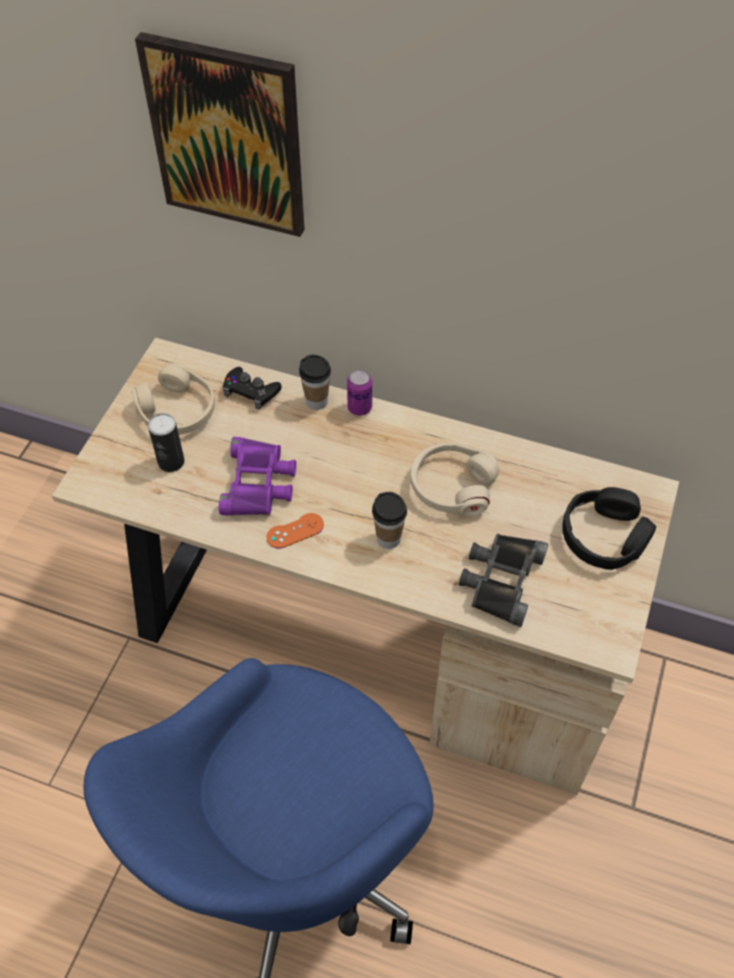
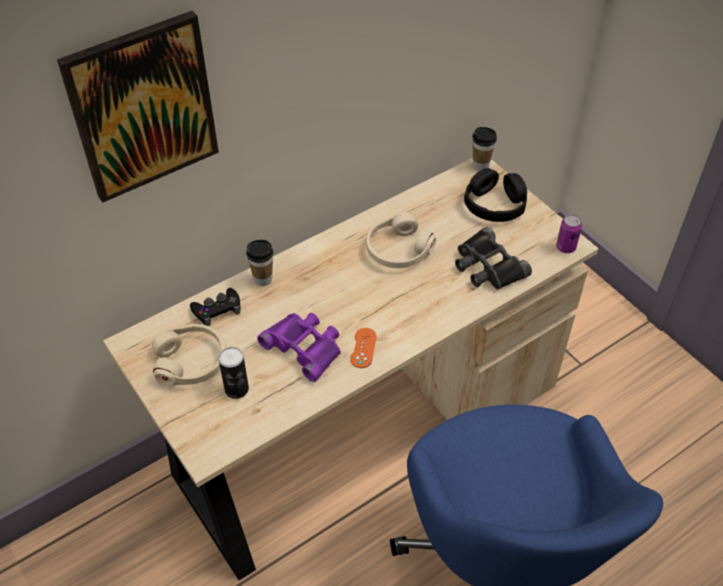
camera: 55 degrees left, 5 degrees down
(359, 408) = (291, 260): can -> can (565, 247)
(388, 539) = (412, 303): cup -> cup (480, 165)

